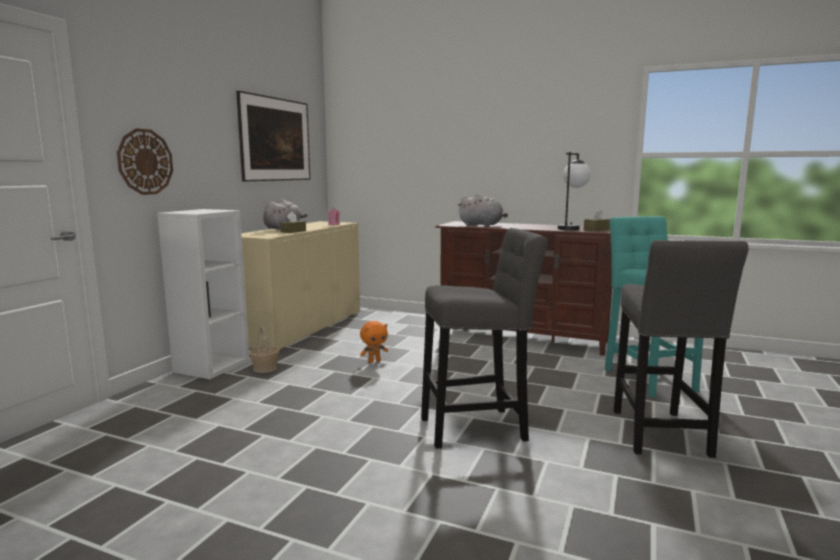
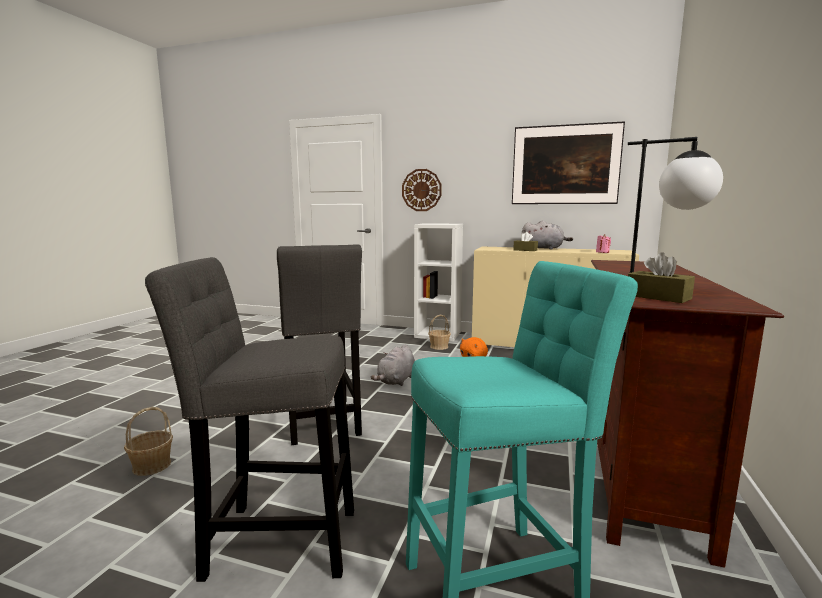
camera: 85 degrees right, 0 degrees up
(482, 225) = (626, 267): grey plush toy -> grey plush toy (396, 381)
(594, 521) = (151, 466): none -> basket

